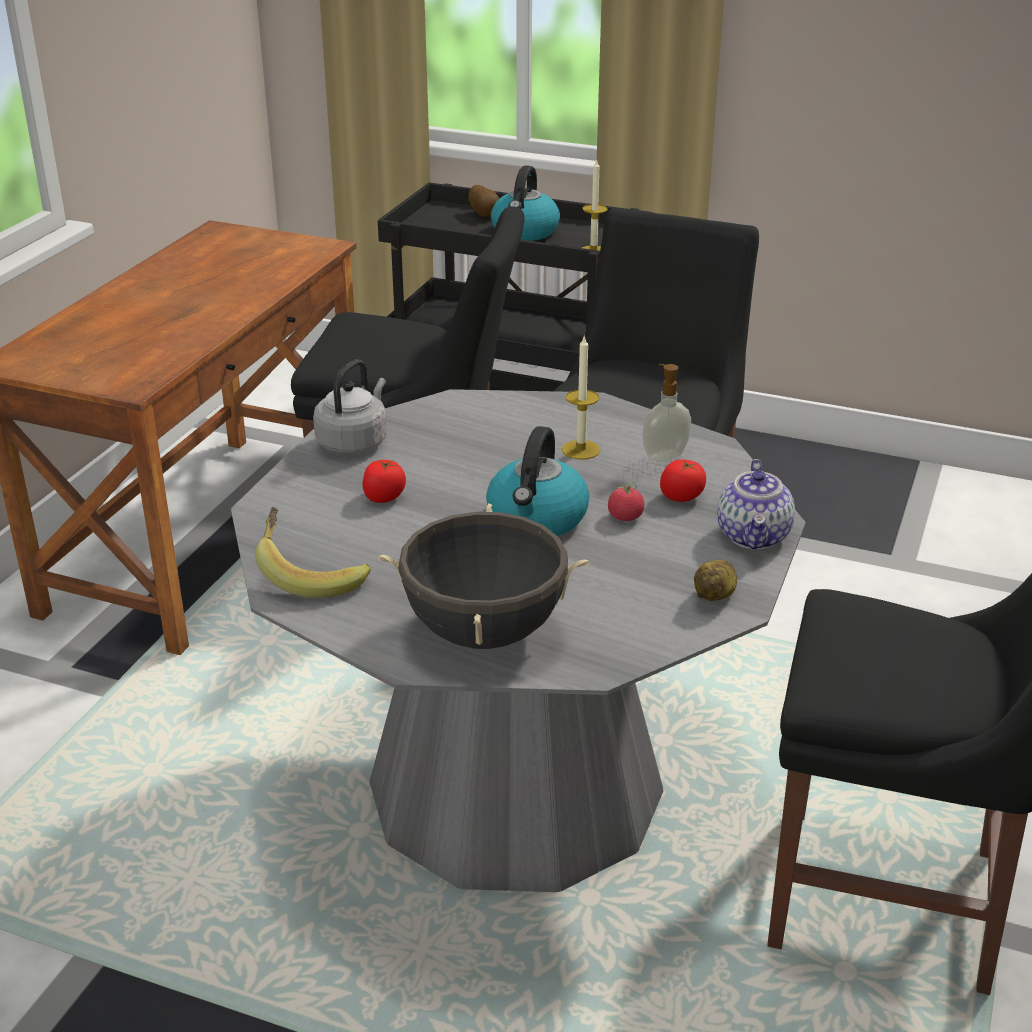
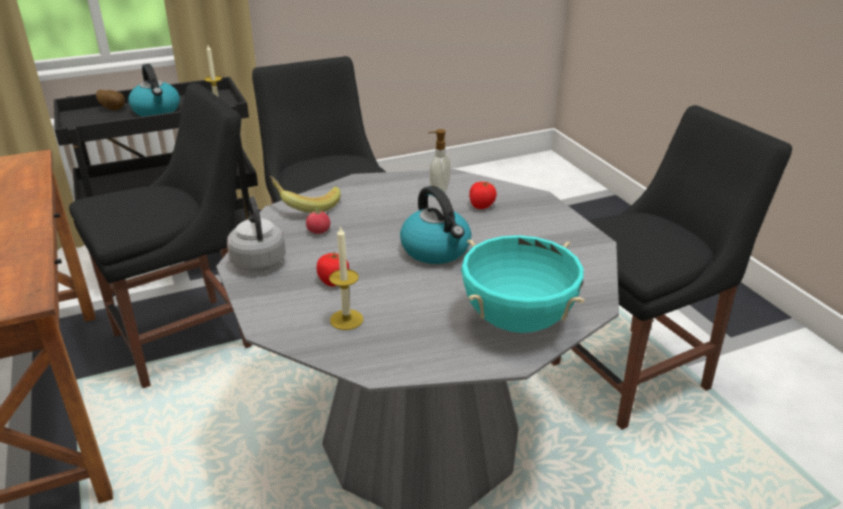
camera: 45 degrees left, 0 degrees up
(311, 574) = (371, 347): banana -> banana (306, 205)
(484, 632) = (517, 320): black cooking pot -> turquoise cooking pot
(581, 450) = (394, 206): candle -> candle (346, 319)
(625, 517) = (475, 227): tomato -> tomato (318, 231)
(715, 595) = (577, 242): potato -> none
(754, 536) = (543, 208): teapot -> none

